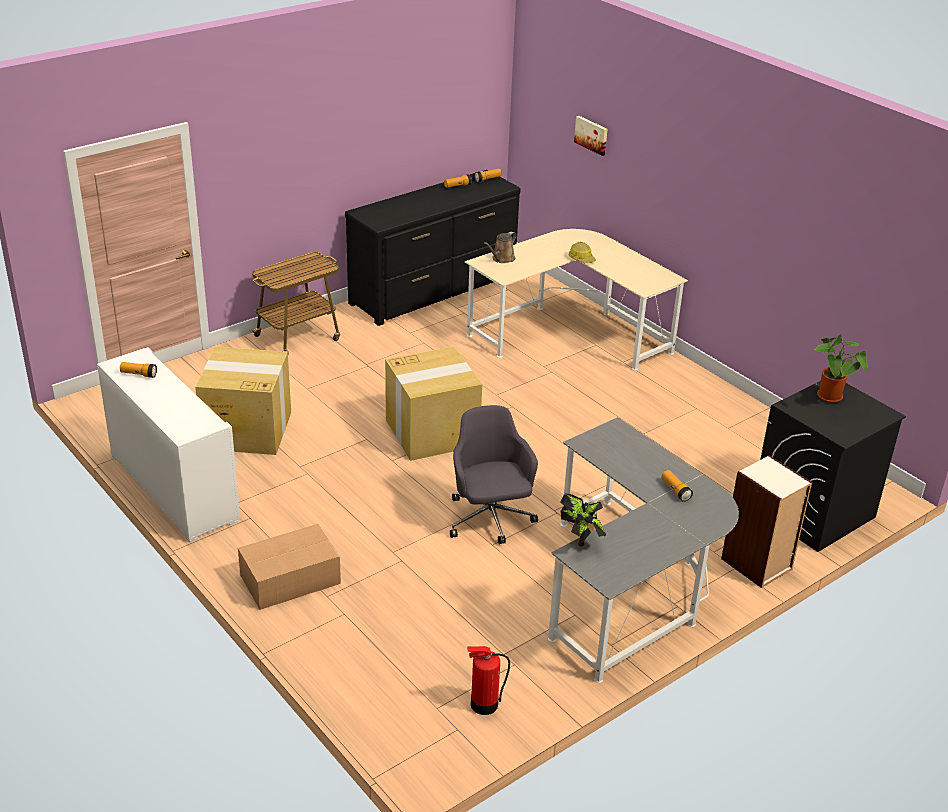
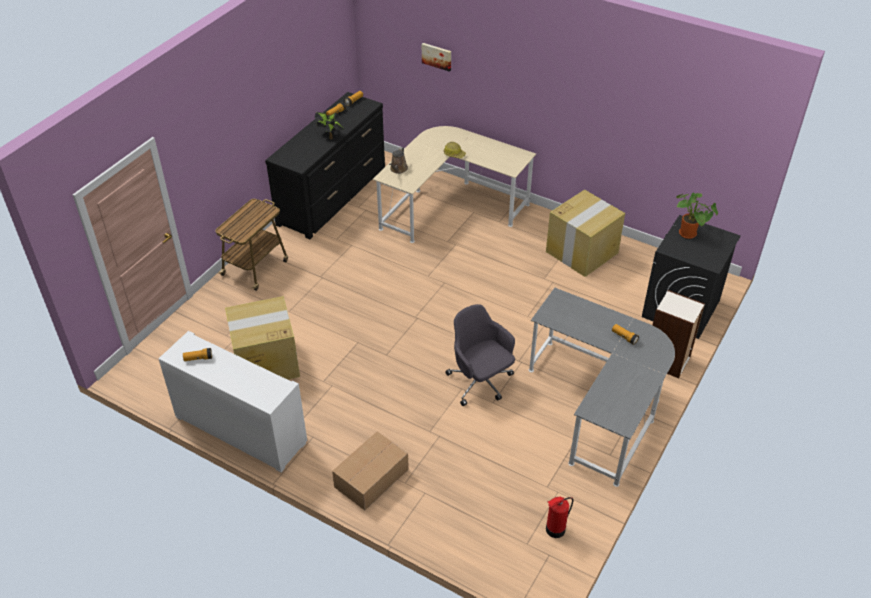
camera: 20 degrees left, 10 degrees up
(433, 432) = (401, 322): cardboard box -> cardboard box (582, 252)
(581, 539) = (587, 397): potted plant -> potted plant (330, 136)

